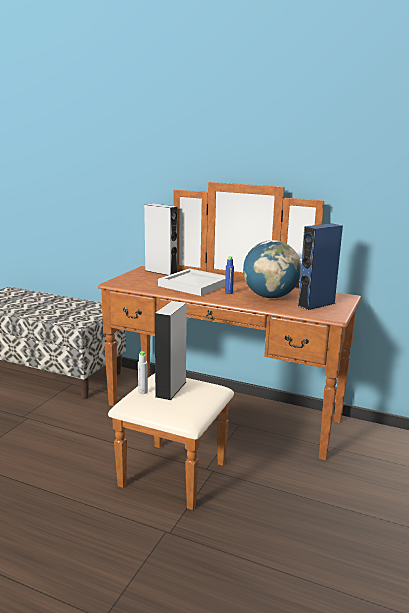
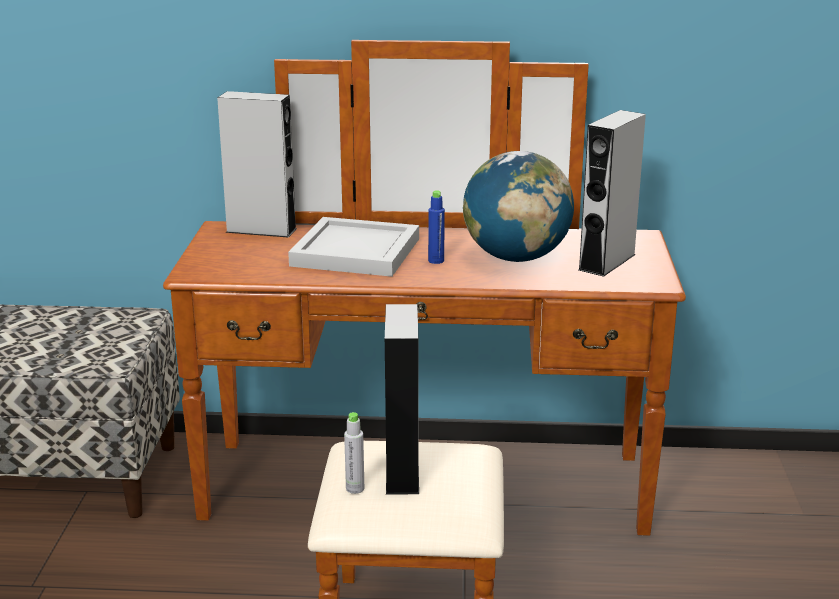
camera: 20 degrees left, 5 degrees up
(316, 304) = (607, 262): blue speaker -> grey speaker

